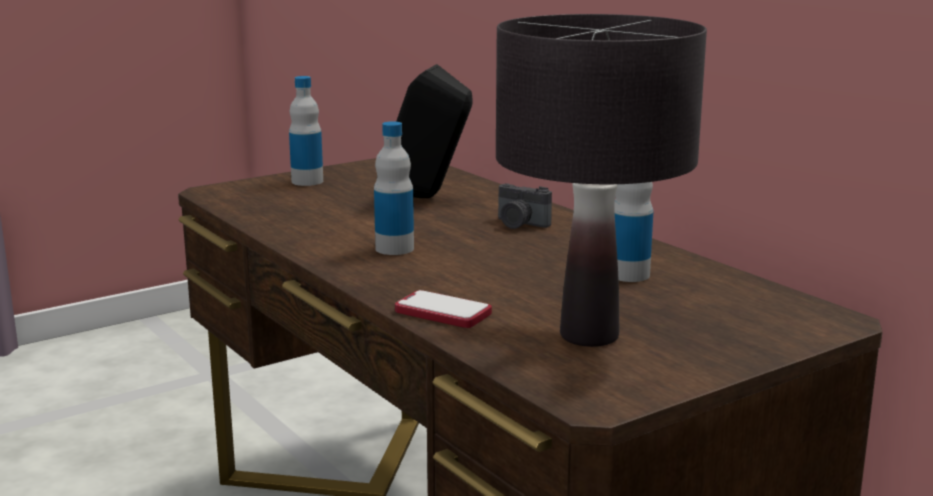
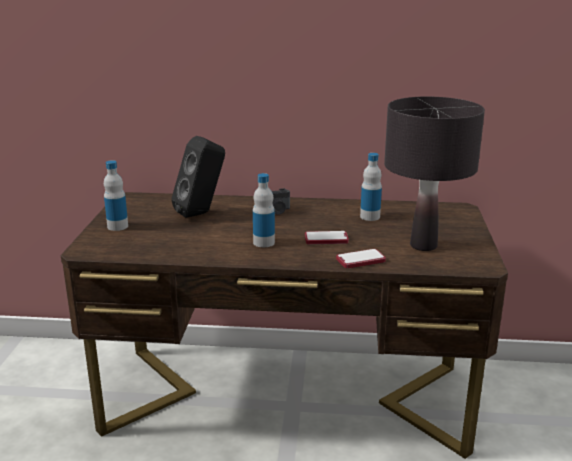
camera: 50 degrees left, 5 degrees up
(479, 274) = (326, 239): none -> phone

